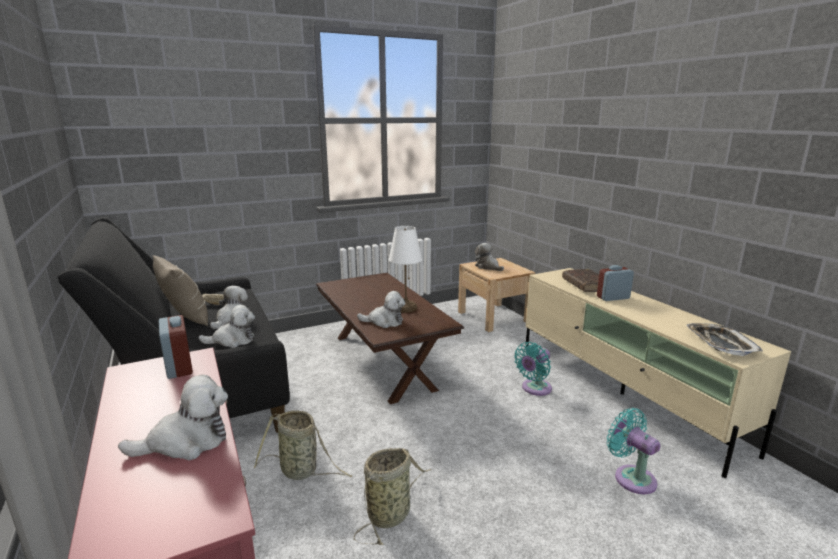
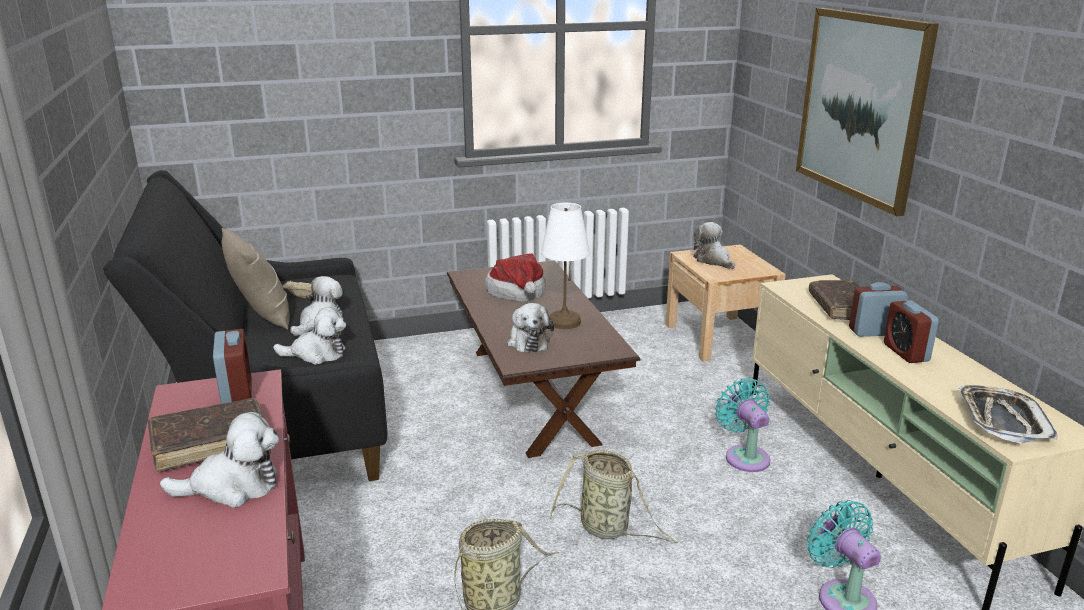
camera: 10 degrees right, 5 degrees up
(160, 408) = (210, 443): none -> brown book
(302, 471) = (393, 535): basket -> basket (607, 529)
(369, 293) = (518, 294): none -> hat
(384, 322) = (528, 341): plush toy -> plush toy turned 60 degrees clockwise
(534, 389) = (745, 456): turquoise fan -> turquoise fan turned 105 degrees clockwise
(584, 159) = (861, 106): none -> picture
(638, 308) = (906, 352): none -> alarm clock

